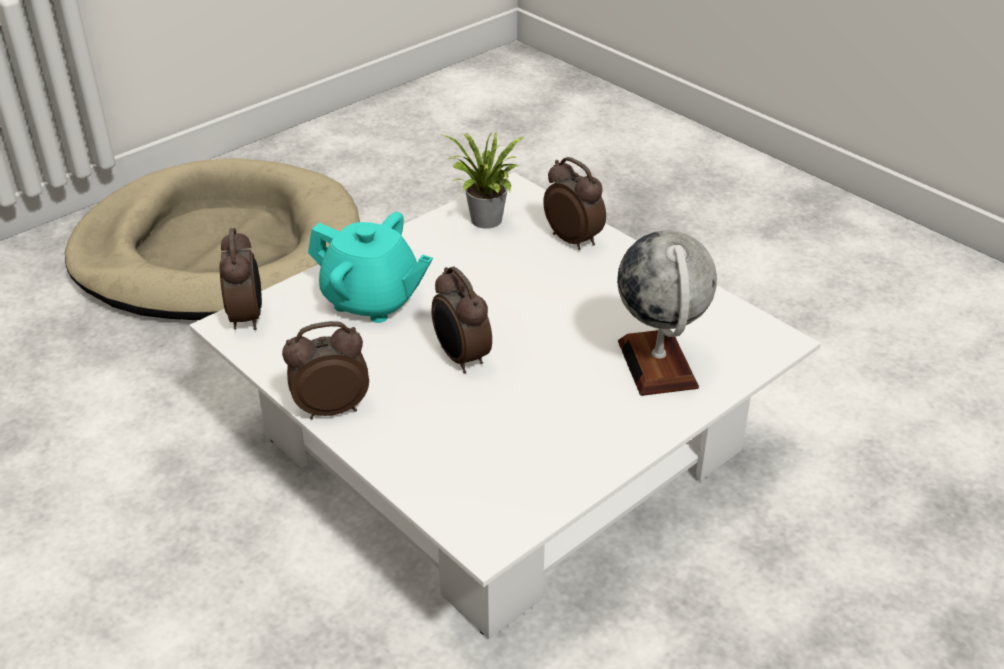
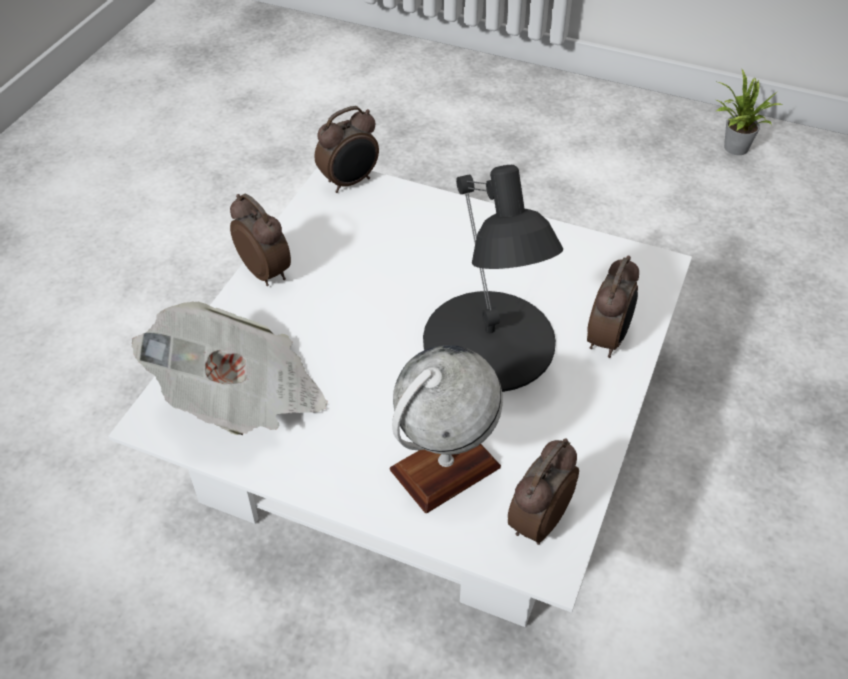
camera: 65 degrees right, 10 degrees up
(218, 250) = (545, 154): beige dog bed -> none
(372, 301) = (416, 240): turquoise teapot -> none
(461, 358) = (371, 324): alarm clock -> alarm clock (537, 521)
(485, 222) = (586, 267): potted plant -> potted plant (732, 148)
(497, 467) = (242, 397): none -> newspaper
(534, 299) = (488, 342): none -> black table lamp

